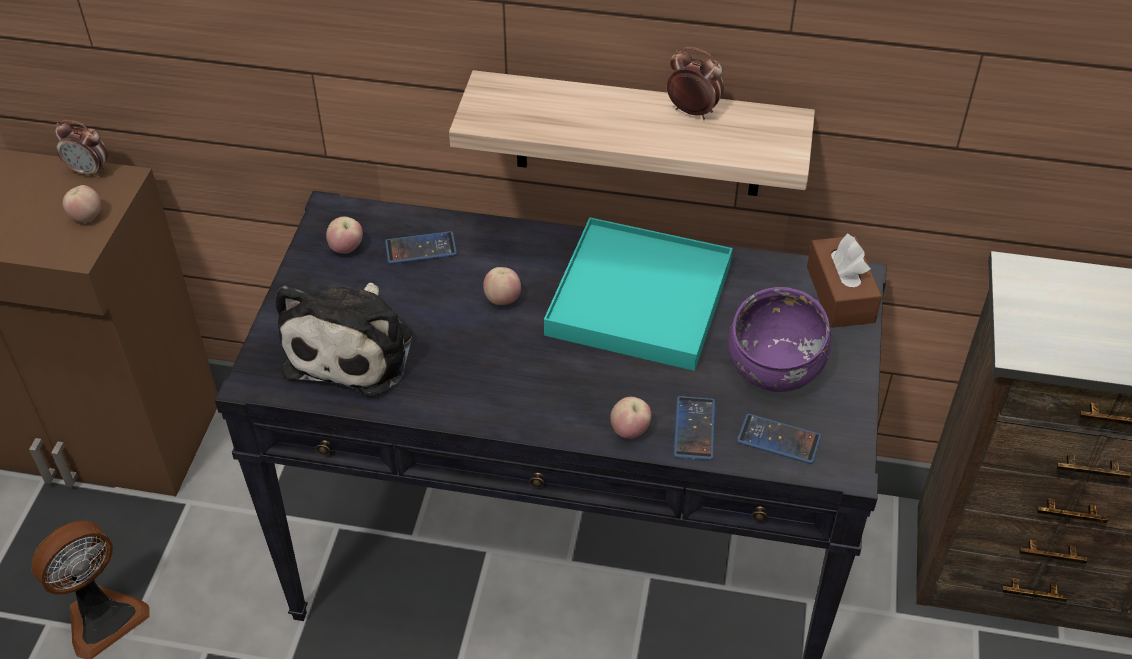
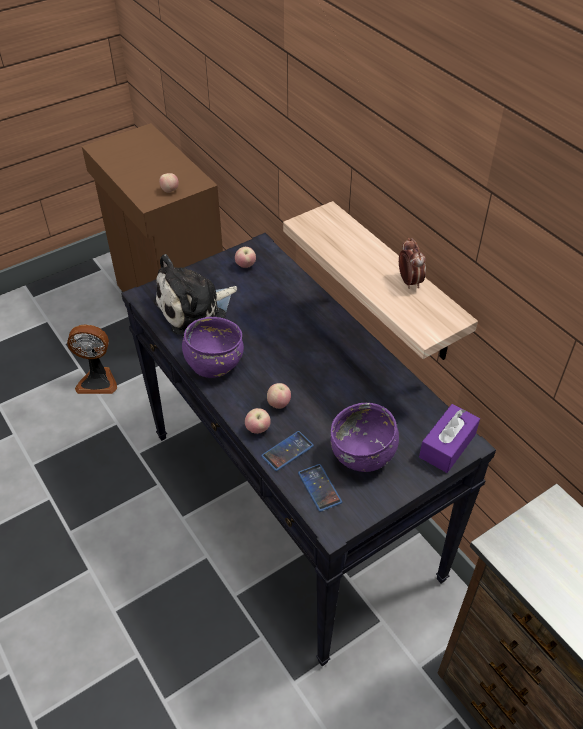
camera: 45 degrees right, 0 degrees up
(89, 171) = (193, 173): alarm clock -> none
(421, 249) = (275, 286): phone -> none
(474, 396) = (214, 364): none -> purple bowl
(502, 300) = (280, 331): apple -> apple (279, 404)
(639, 299) = (342, 374): turquoise tray -> none
(840, 294) = (447, 445): brown tissue box -> purple tissue box

